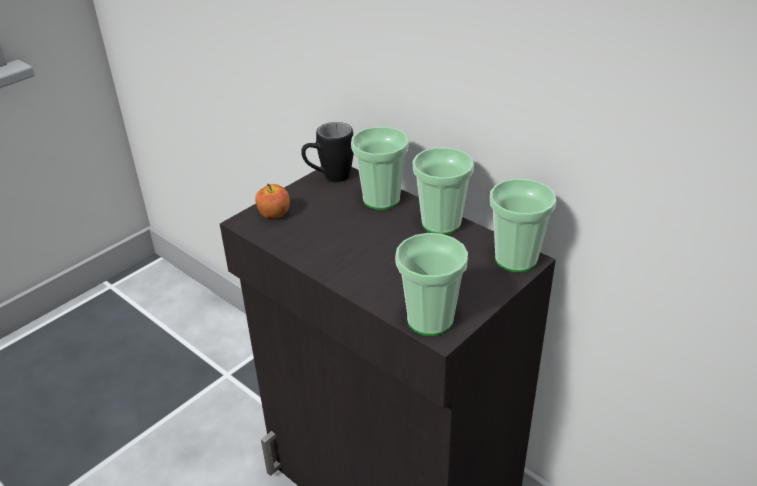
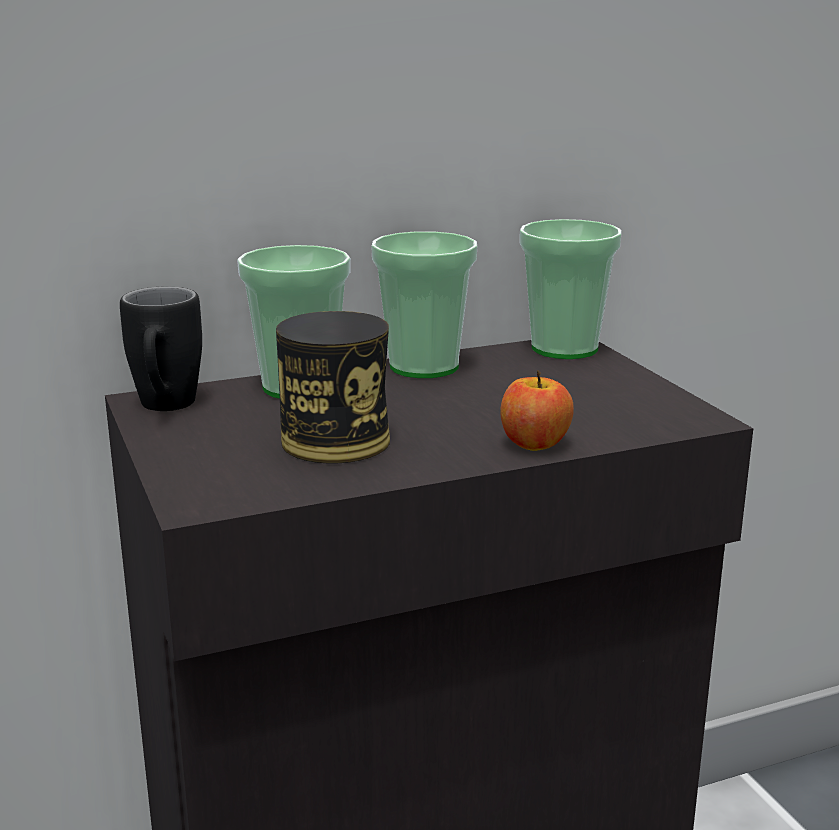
camera: 65 degrees left, 15 degrees down
(274, 214) = (215, 472): apple -> apple (535, 443)
(325, 231) = (335, 441): none -> can
(430, 320) = (662, 419): cup -> none

